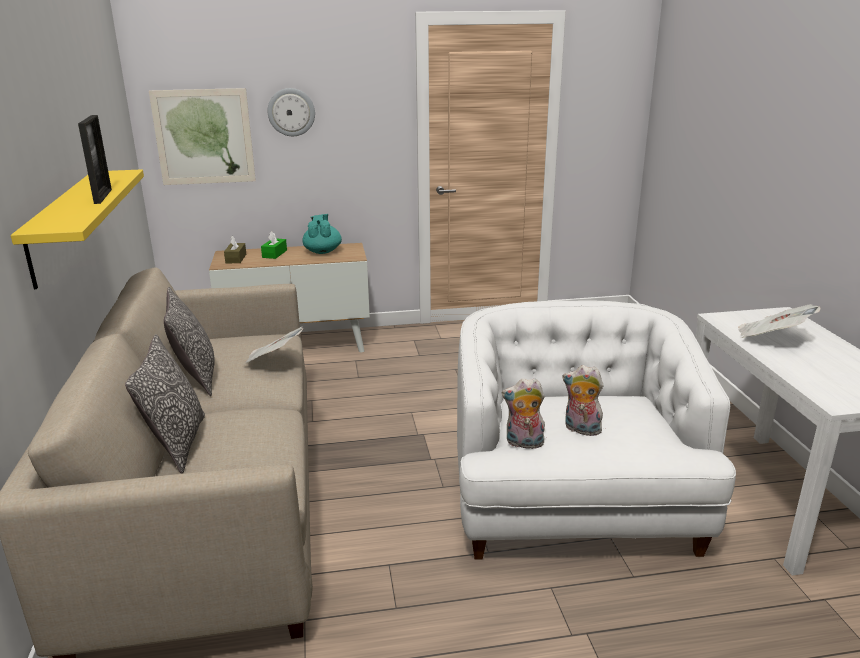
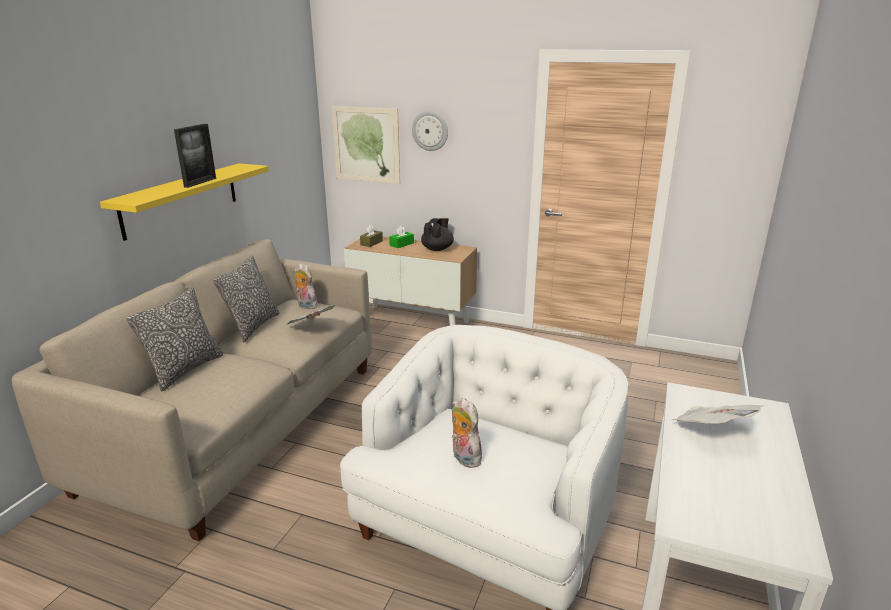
camera: 30 degrees right, 0 degrees up
(322, 251) = (437, 249): turquoise teapot -> black teapot
(523, 443) = (405, 452): plush toy -> plush toy (305, 306)

